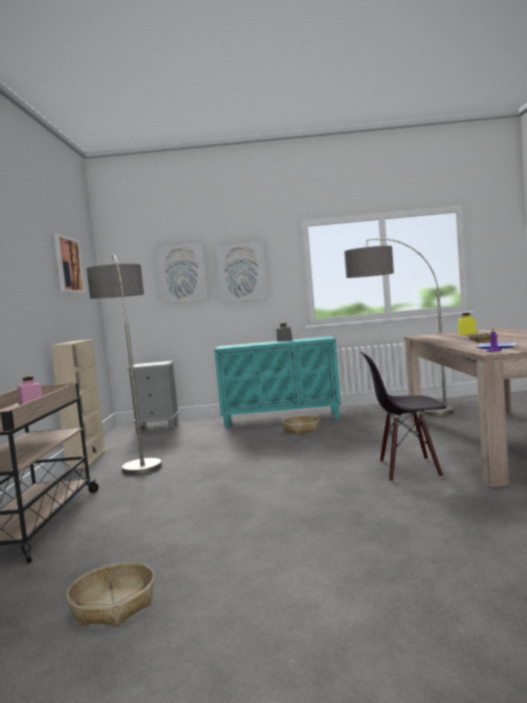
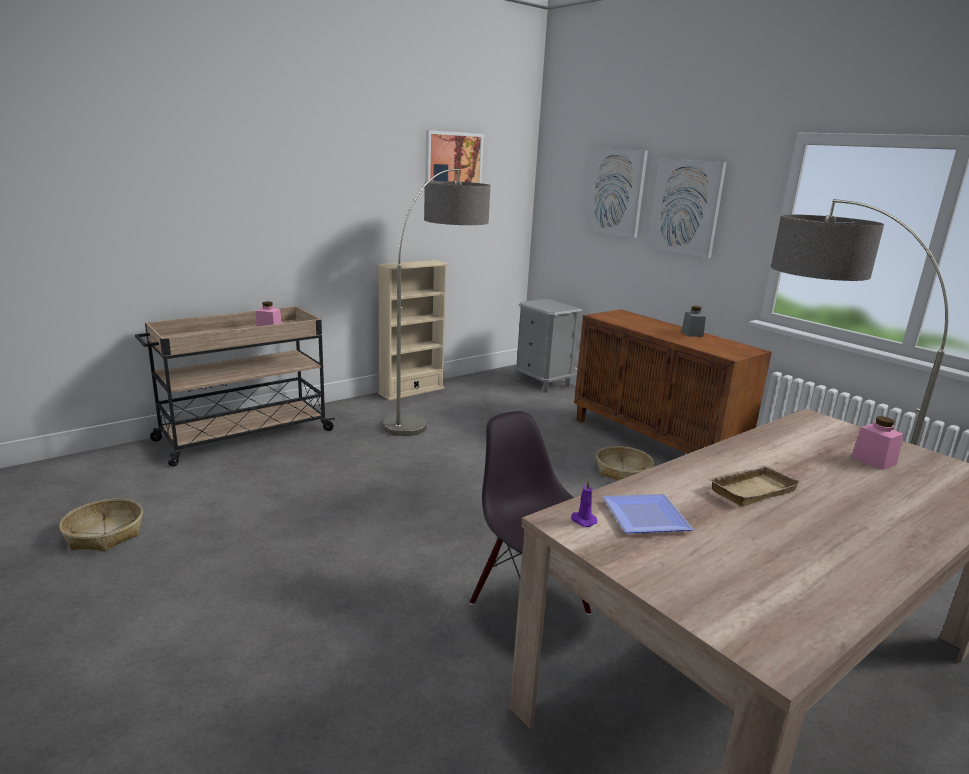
camera: 50 degrees right, 15 degrees up
(282, 419) = (655, 443): turquoise cabinet -> brown cabinet
(467, 334) = (873, 460): yellow jar -> pink jar

